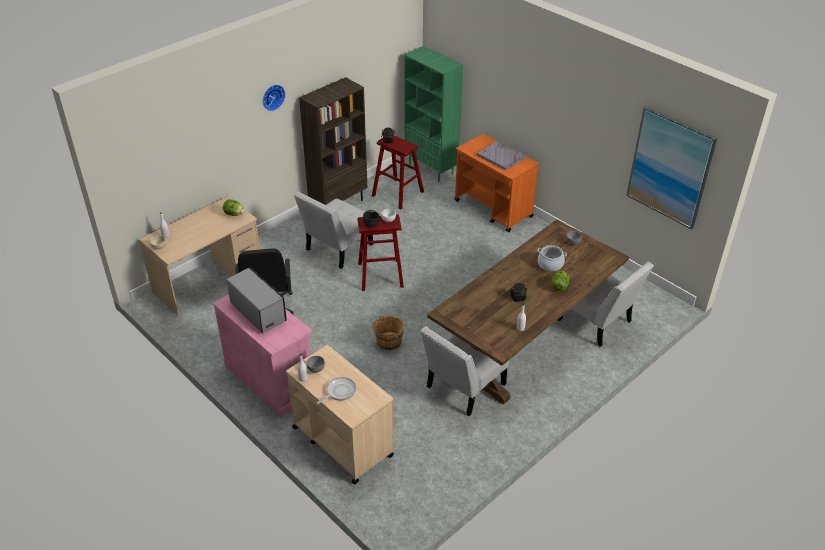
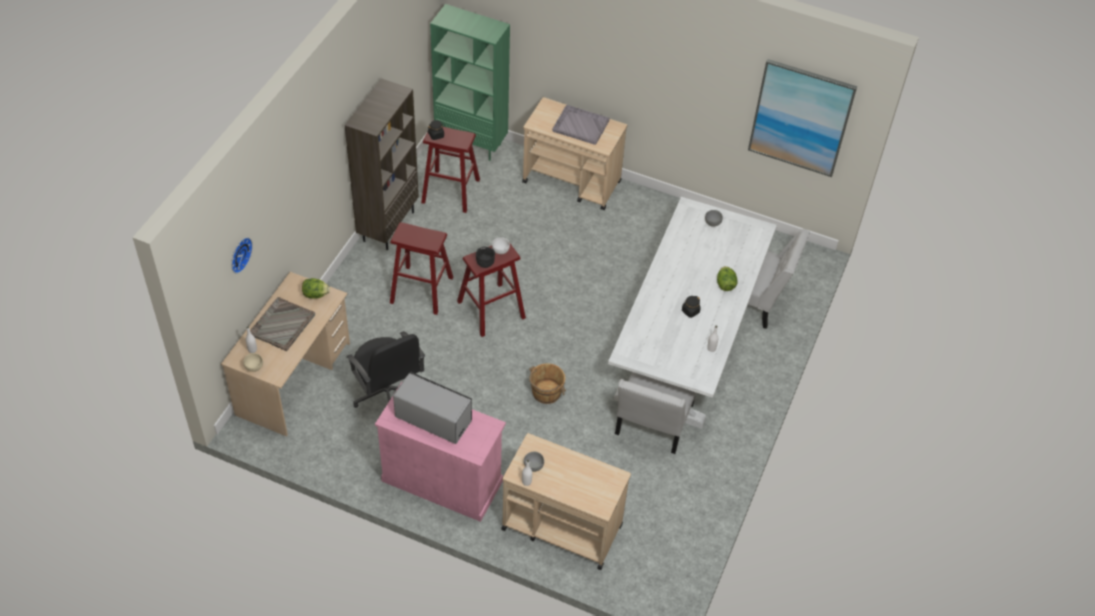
camera: 25 degrees left, 10 degrees up
(197, 226) = (282, 325): none -> grey tray
(272, 97) = (321, 138): wall clock -> wall clock (239, 254)
(336, 249) = (421, 290): white chair -> red stool
(339, 391) = (572, 484): frying pan -> none
(493, 209) = (572, 182): orange cart -> beige cart
(525, 338) = (687, 342): brown dining table -> white dining table
(550, 264) = (703, 259): cooking pot -> none

